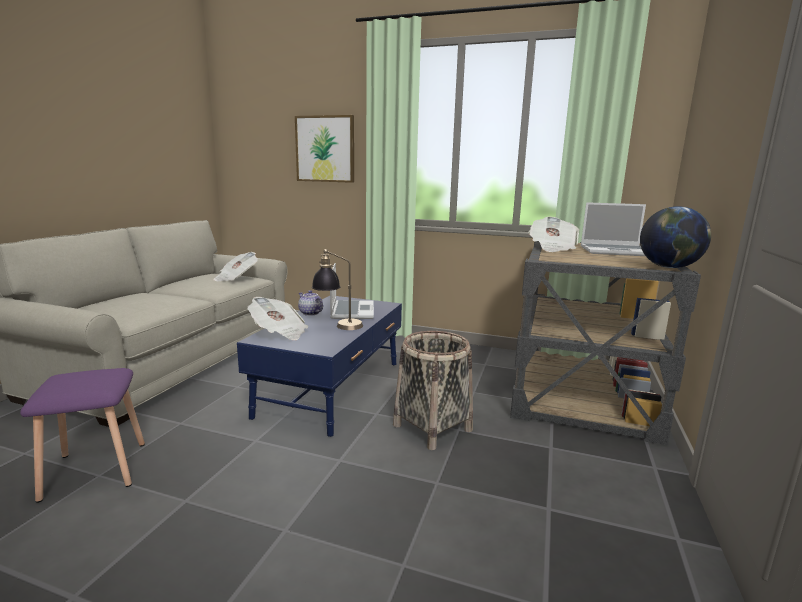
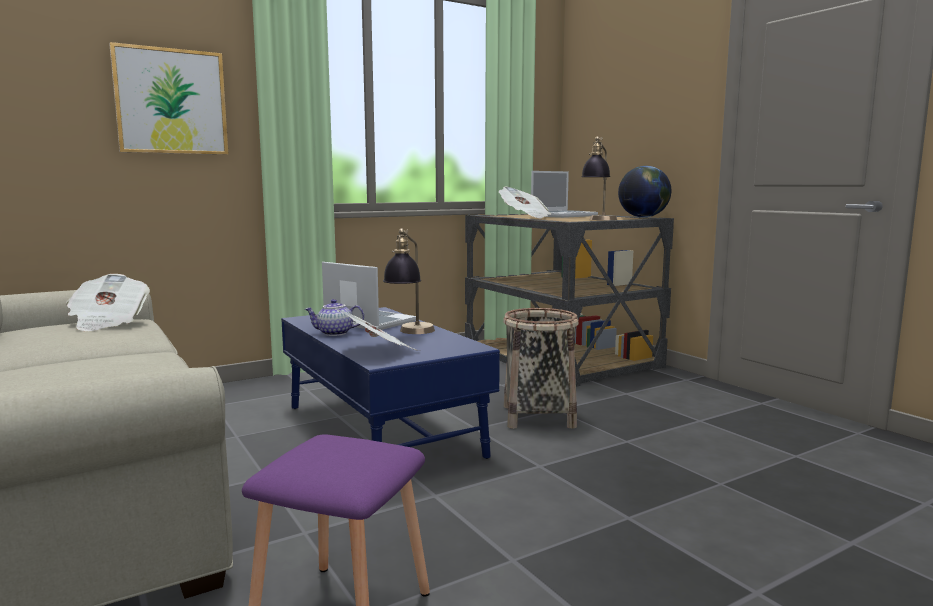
camera: 50 degrees left, 5 degrees down
(594, 262) = (598, 220): none -> table lamp

